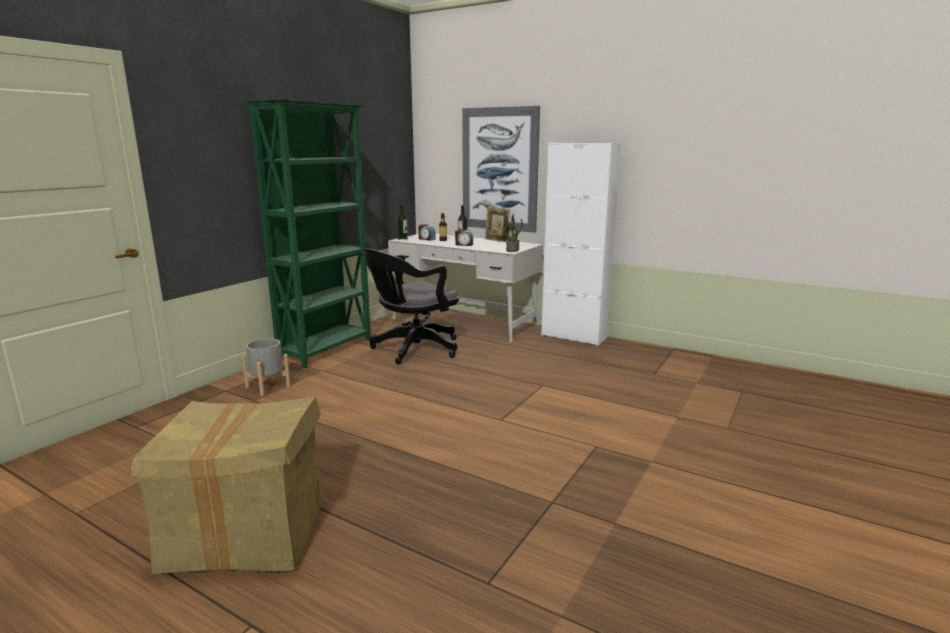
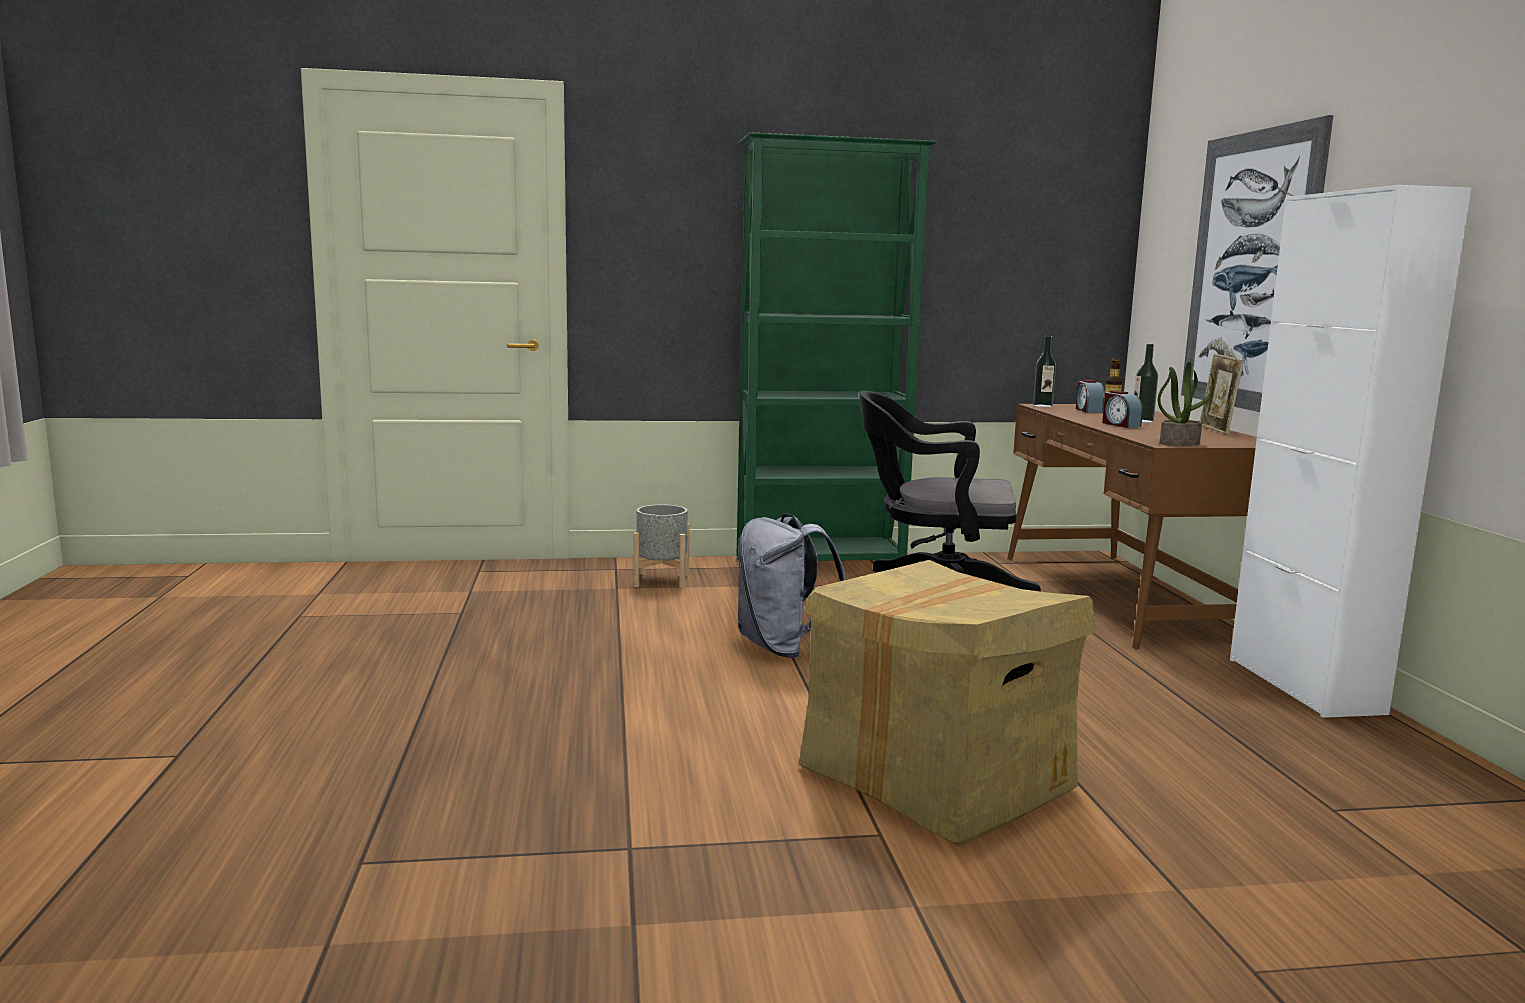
camera: 50 degrees right, 5 degrees down
(248, 533) = (336, 692): cardboard box -> cardboard box (937, 779)
(406, 395) = (783, 648): none -> grey backpack
(464, 322) = (1122, 596): white desk -> brown desk

